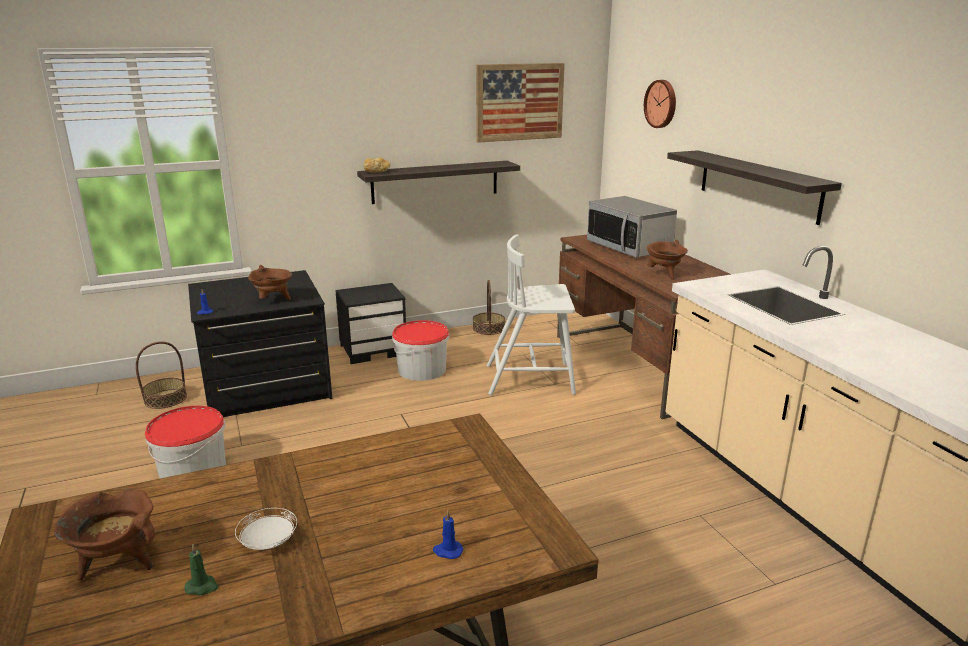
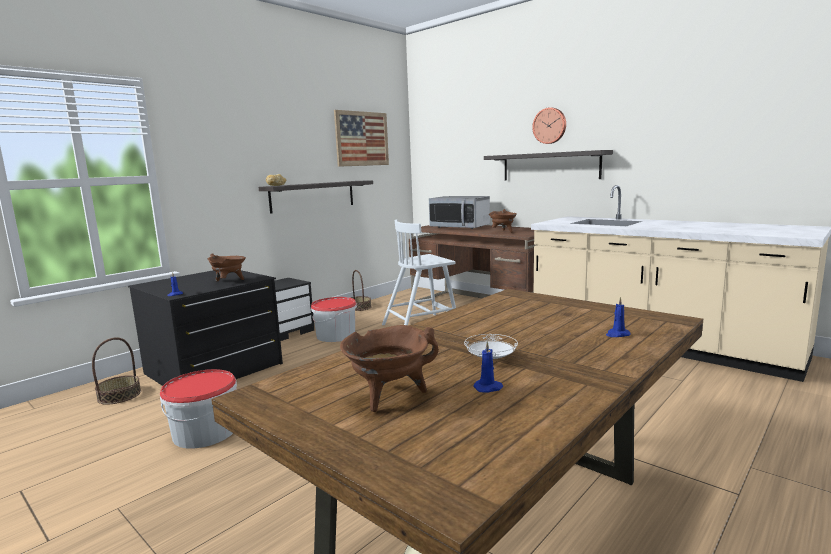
camera: 25 degrees left, 10 degrees down
(202, 587) = (488, 388): green candle -> blue candle
(661, 104) = (461, 132): wall clock -> wall clock (550, 125)

